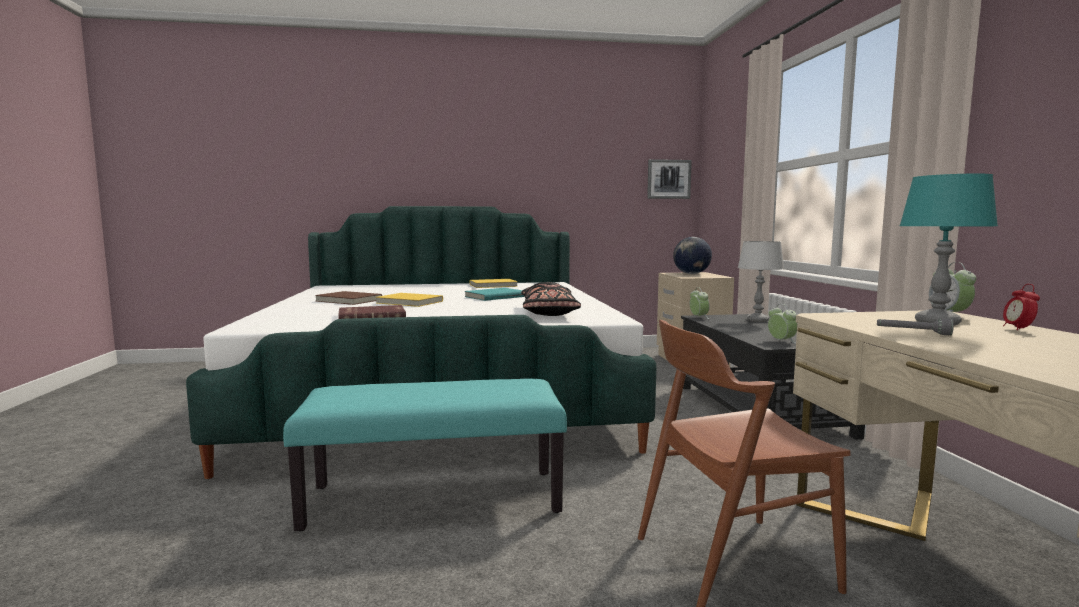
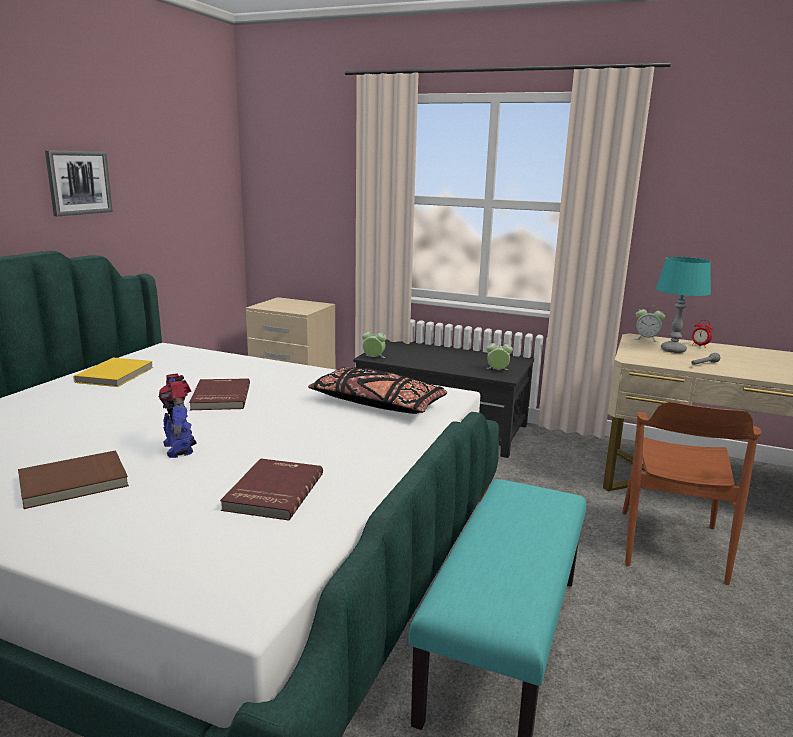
camera: 60 degrees left, 10 degrees up
(409, 302) = (179, 448): yellow book -> toy robot
(494, 296) = (219, 397): turquoise book -> red book
(668, 179) = (219, 191): picture -> picture (78, 182)
(691, 274) = (283, 304): globe -> none
(757, 320) = (414, 348): grey table lamp -> none

